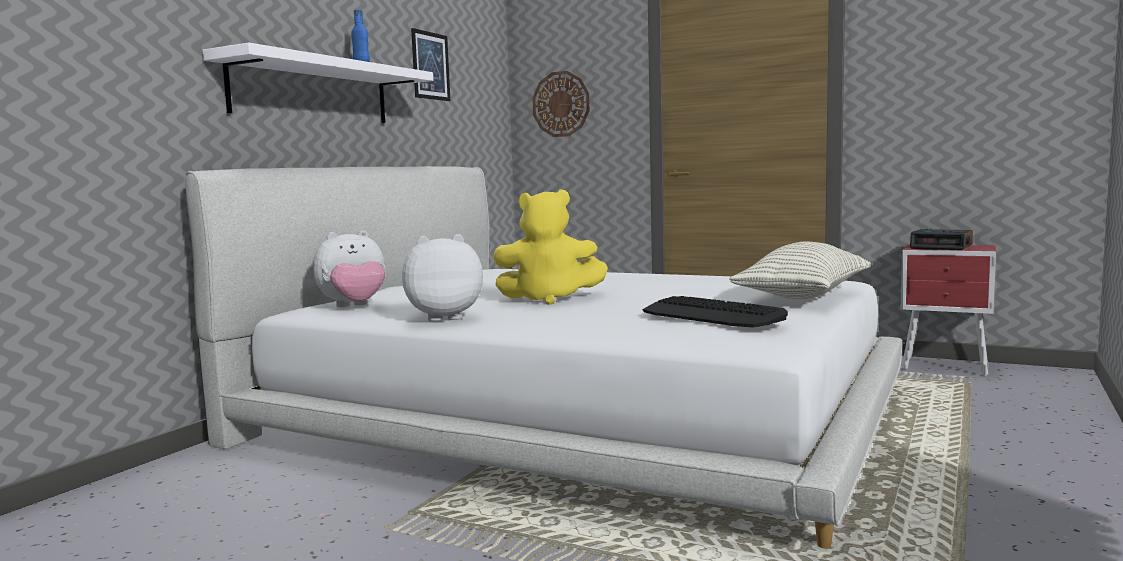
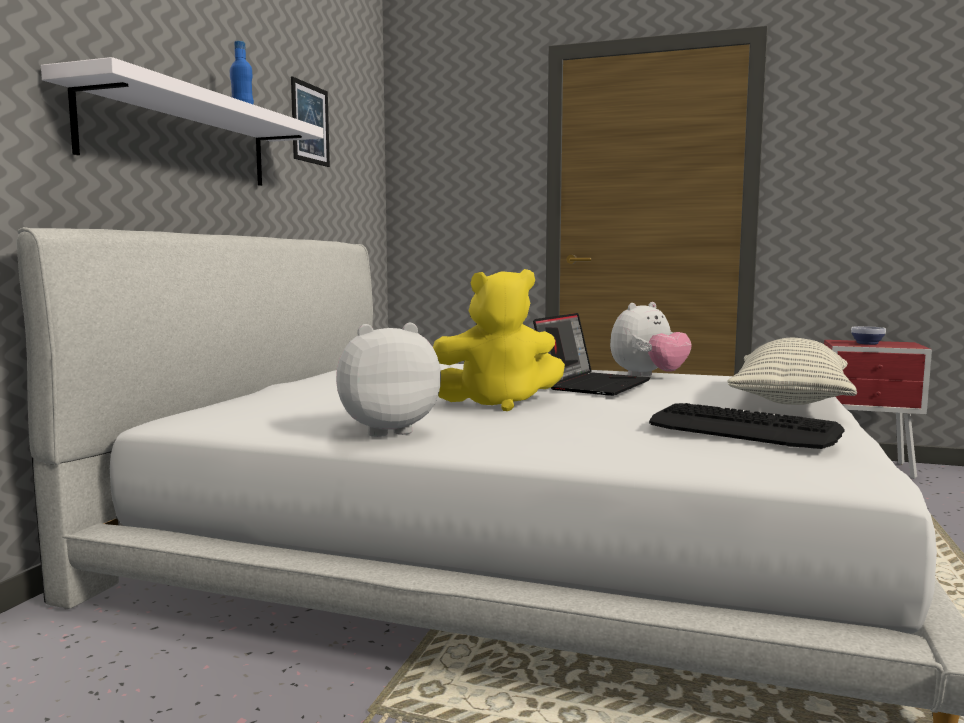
camera: 10 degrees left, 0 degrees up
(354, 307) = (250, 413): plush toy -> plush toy (648, 377)
(561, 104) = (445, 179): wall clock -> none
(644, 285) = (592, 384): none -> laptop
(942, 247) = (868, 343): alarm clock -> bowl

